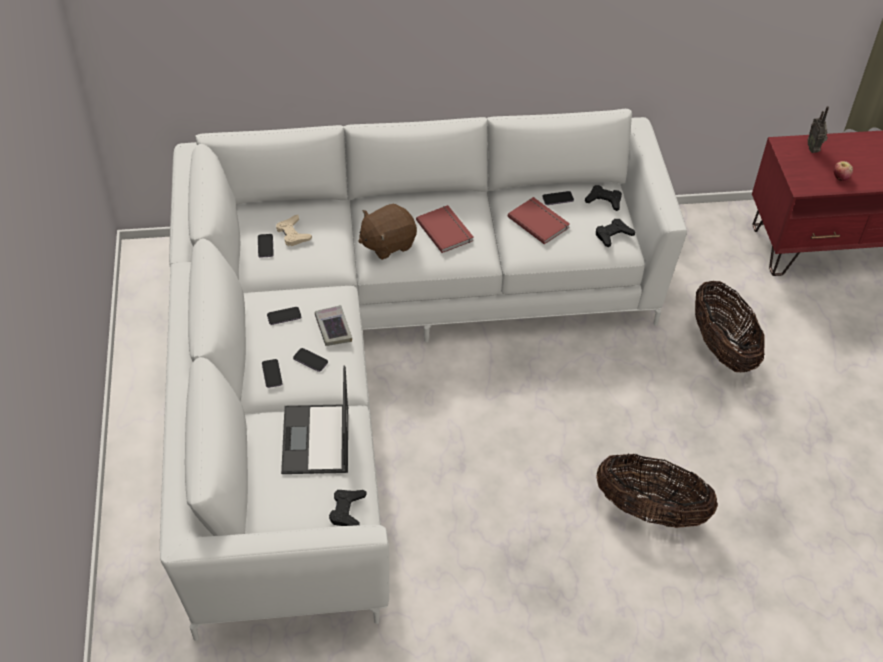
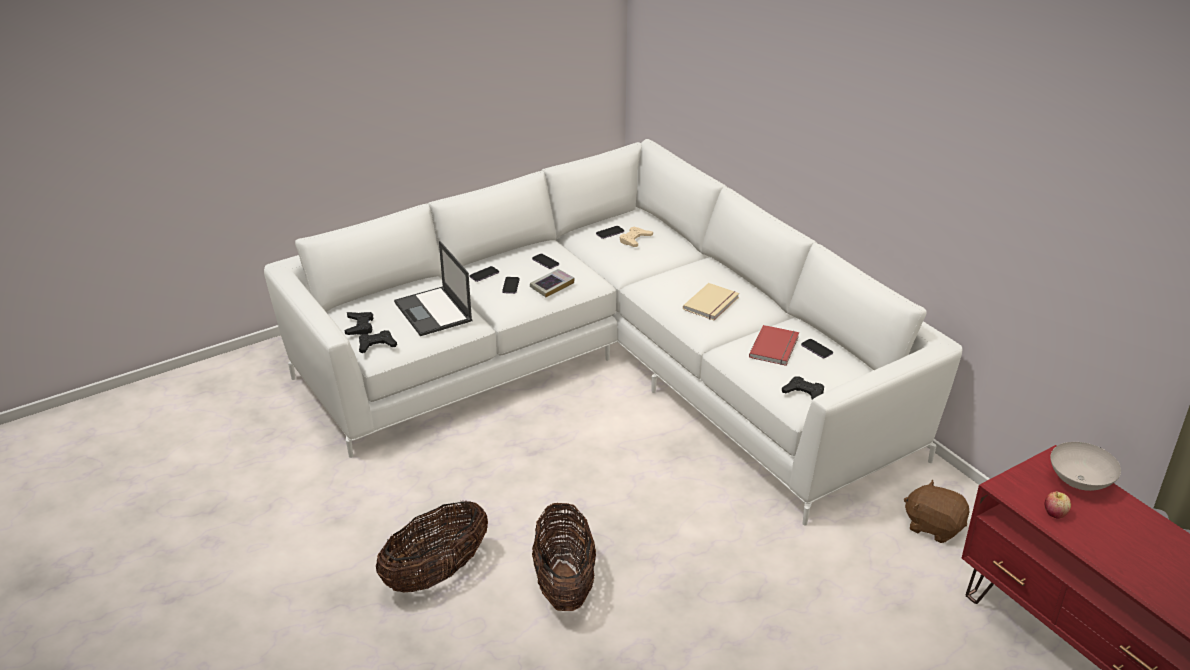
camera: 65 degrees right, 15 degrees down
(316, 441) = (434, 312): laptop -> laptop turned 90 degrees counterclockwise
(387, 243) = (668, 282): brown plush toy -> brown plush toy (933, 526)
(446, 230) = (712, 304): red book -> beige book
(604, 200) = (845, 376): black game controller -> black game controller (359, 326)
(722, 348) = (818, 581): basket -> basket (436, 573)
(813, 149) = (1079, 482): radio -> white bowl

